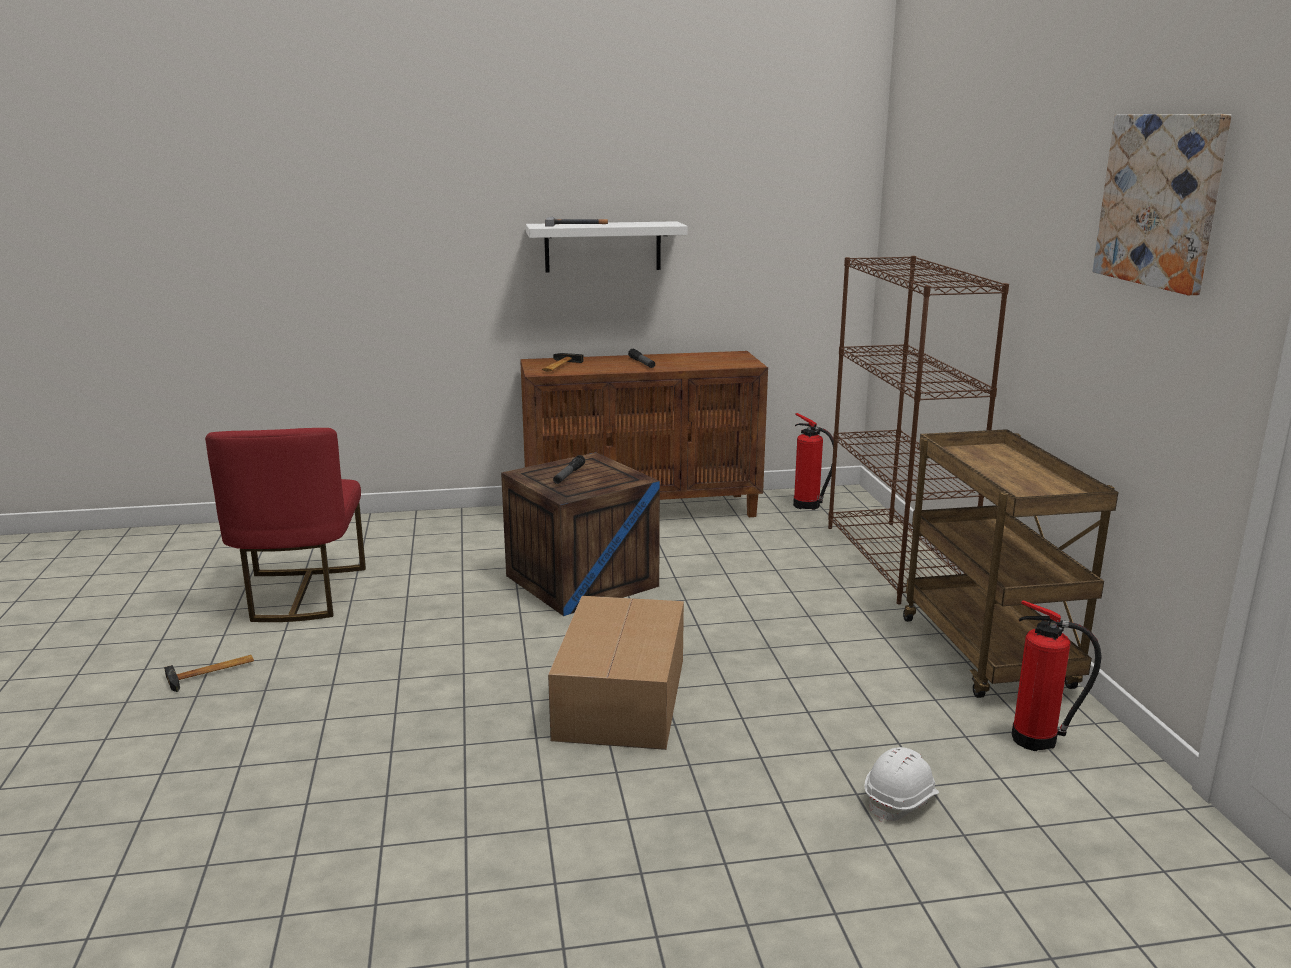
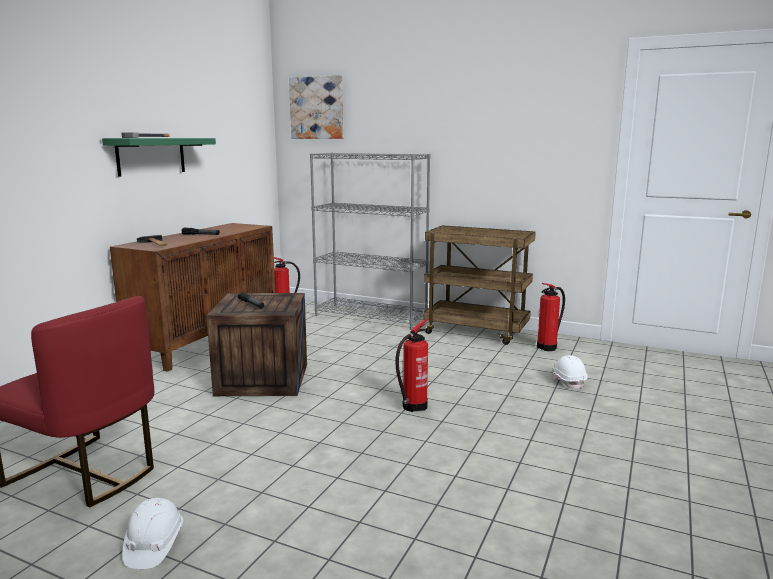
camera: 55 degrees left, 5 degrees down
(212, 674) = (154, 545): hammer -> white hard hat
(603, 246) = (151, 156): white shelf -> green shelf
(623, 697) = (412, 407): cardboard box -> fire extinguisher
(895, 560) = (371, 317): brown bookcase -> grey bookcase
(1161, 200) = (533, 102): picture -> picture (317, 108)

